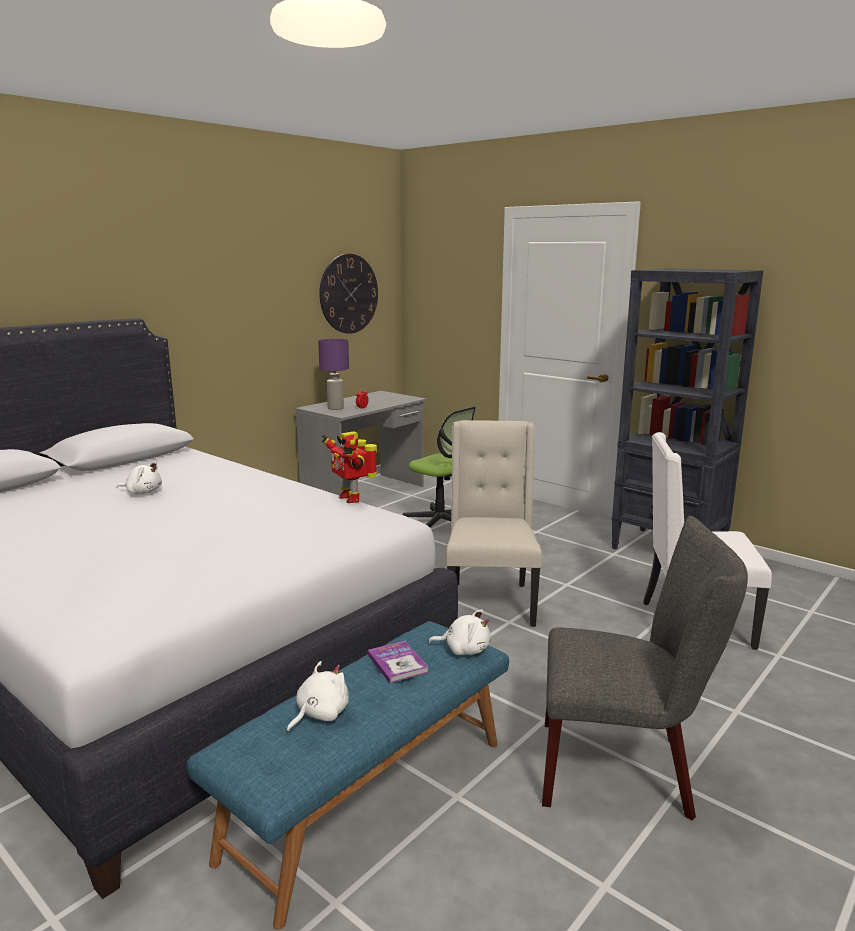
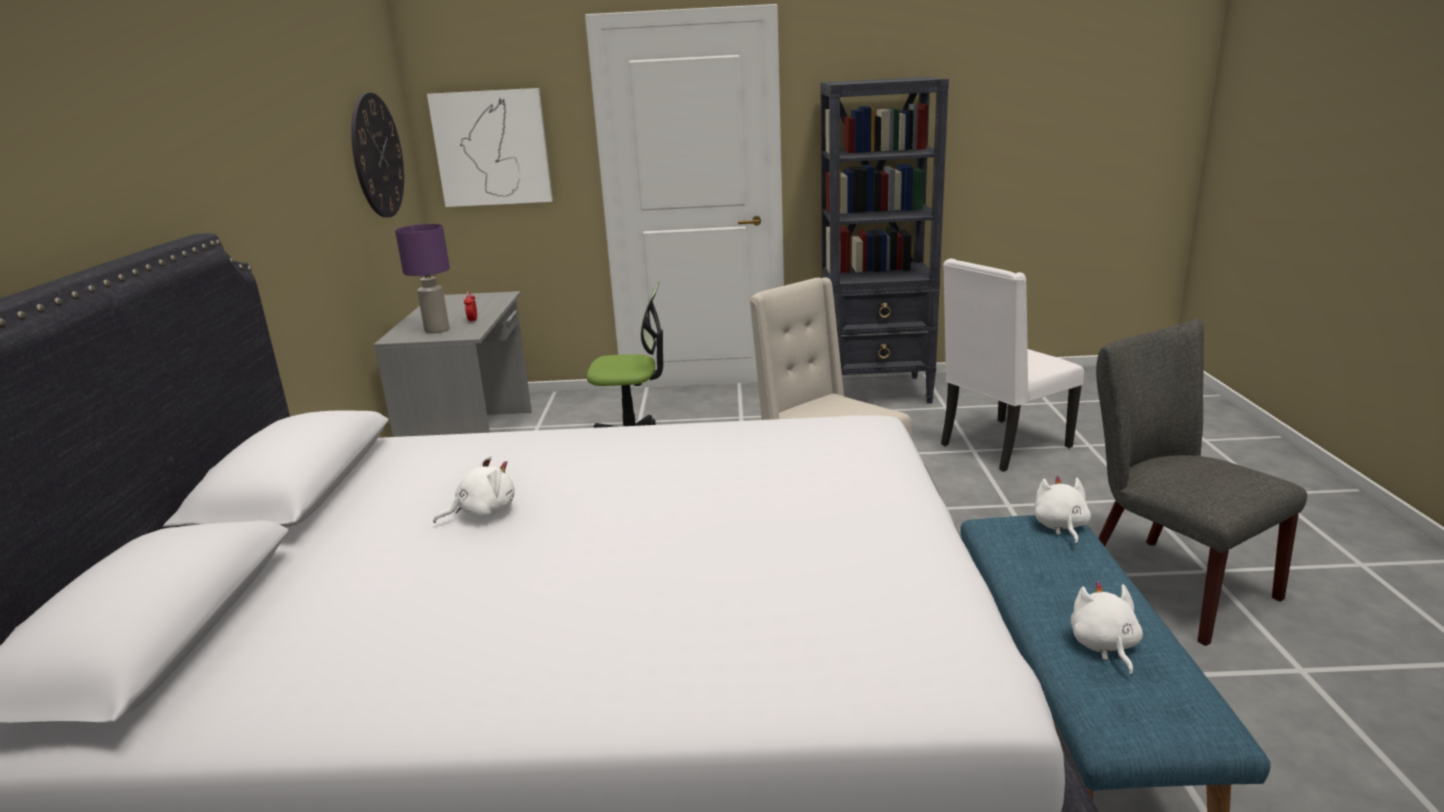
camera: 40 degrees left, 5 degrees up
(351, 498) = (763, 418): toy robot -> none
(397, 663) = (1049, 566): book -> none
(441, 297) = (492, 148): none -> picture
(464, 649) = (1060, 526): white plush toy -> white plush toy turned 60 degrees counterclockwise
(625, 770) = (1165, 582): grey chair -> grey chair turned 90 degrees counterclockwise

